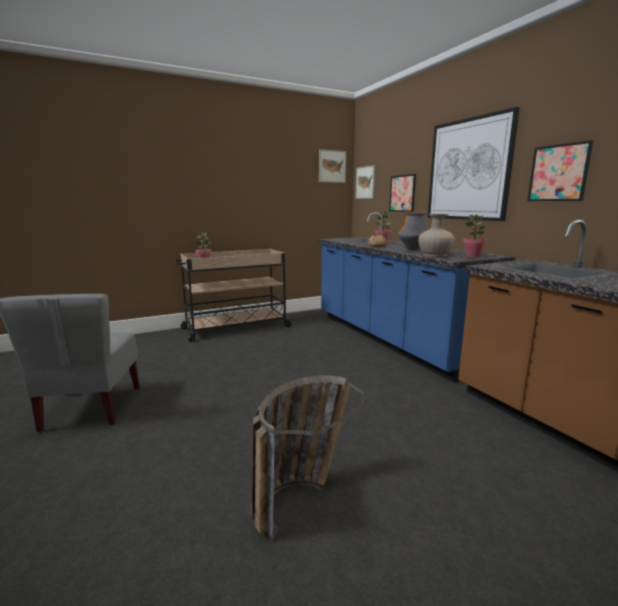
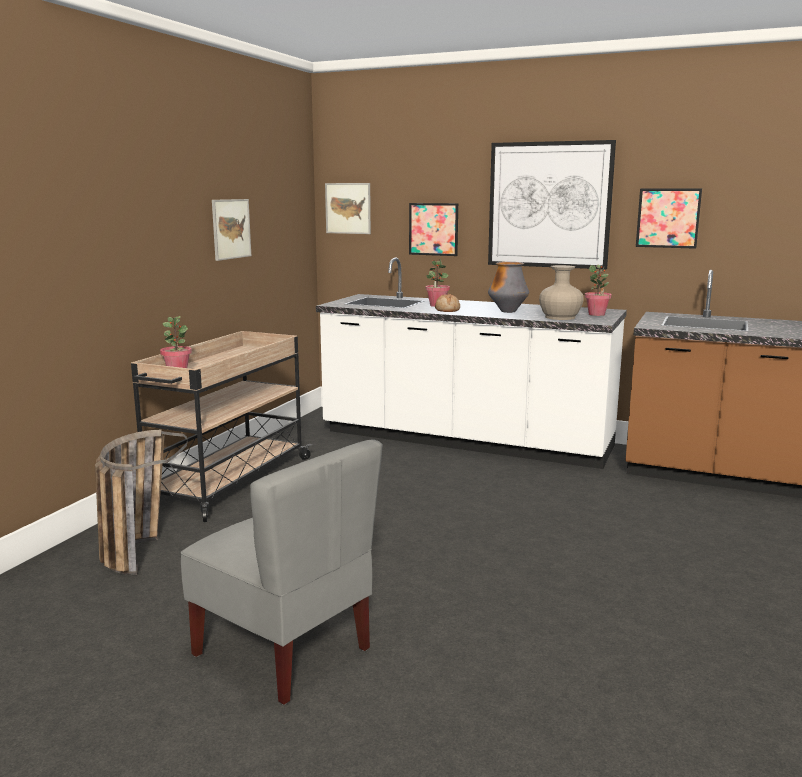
camera: 40 degrees left, 0 degrees up
(300, 496) = (672, 607): basket -> basket (139, 549)
(332, 166) = (294, 181): picture -> picture (231, 229)
(392, 339) = (465, 440): blue counter -> white counter

